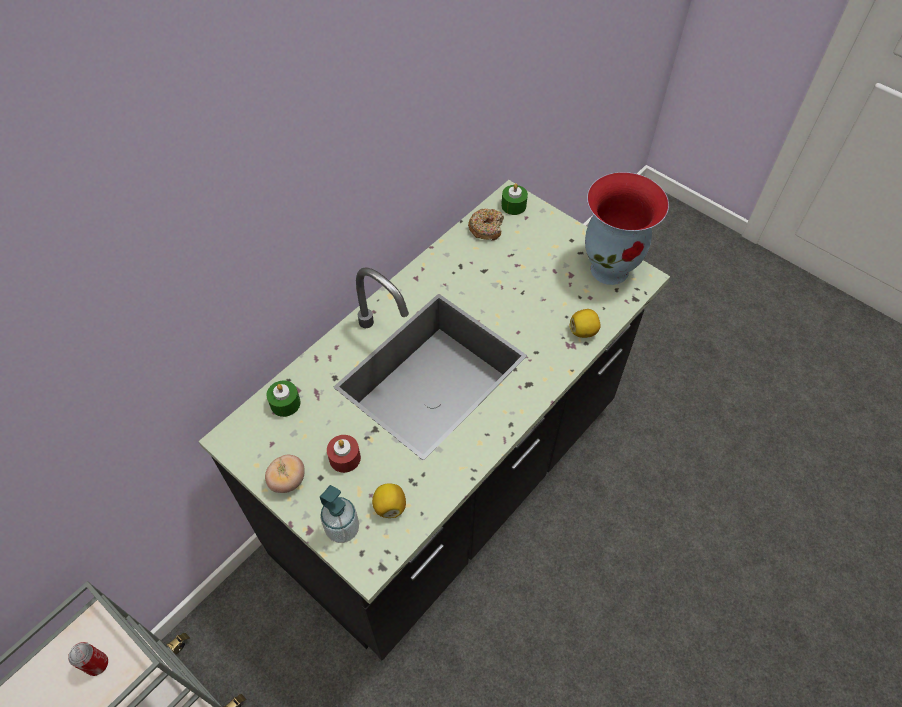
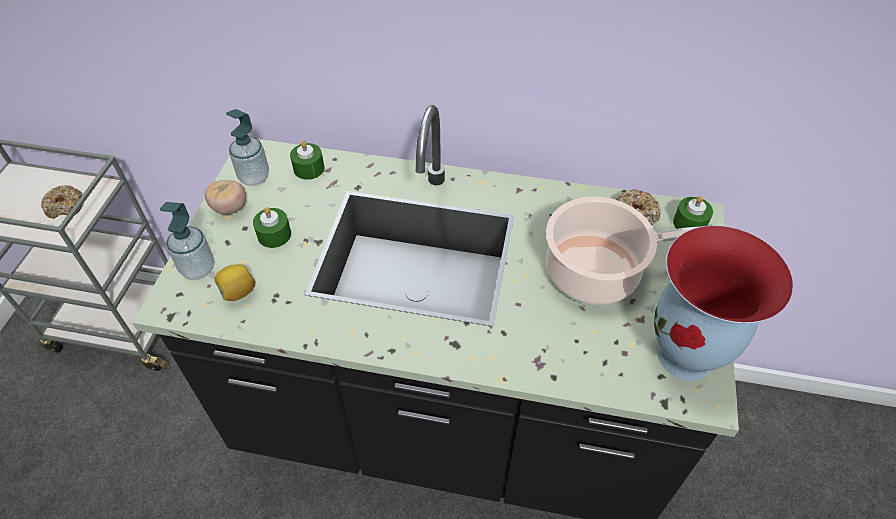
camera: 60 degrees right, 5 degrees down
(97, 664) = (66, 207): can -> donut
(263, 449) = (254, 177): none -> soap dispenser
(345, 458) = (274, 235): red candle -> green candle
(521, 274) = (599, 272): none -> cooking pot
(583, 331) = (569, 367): lemon -> none

